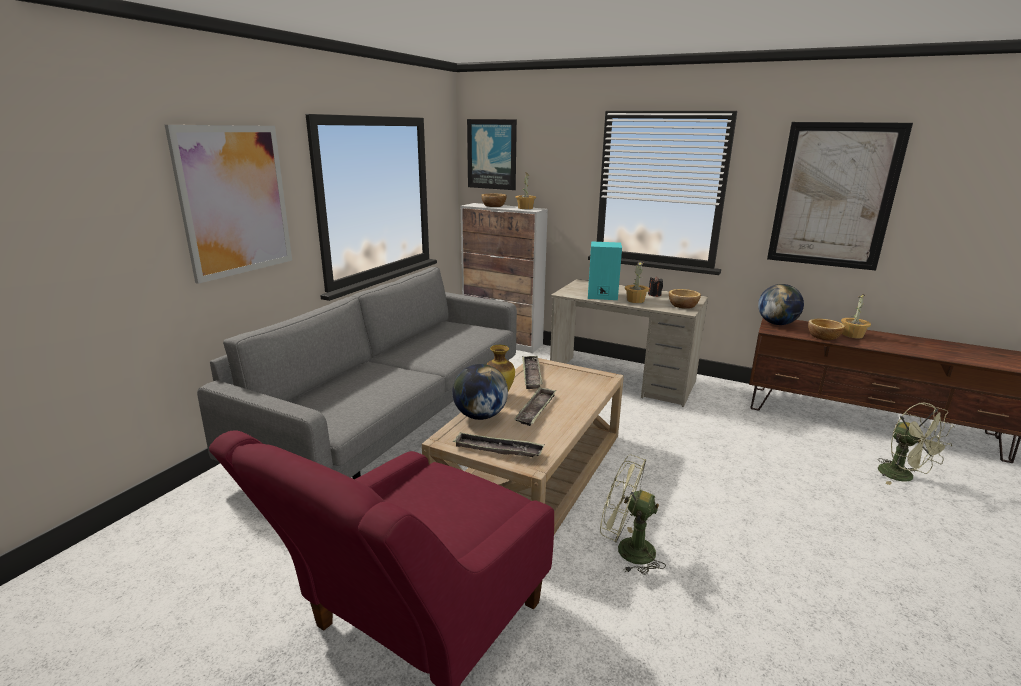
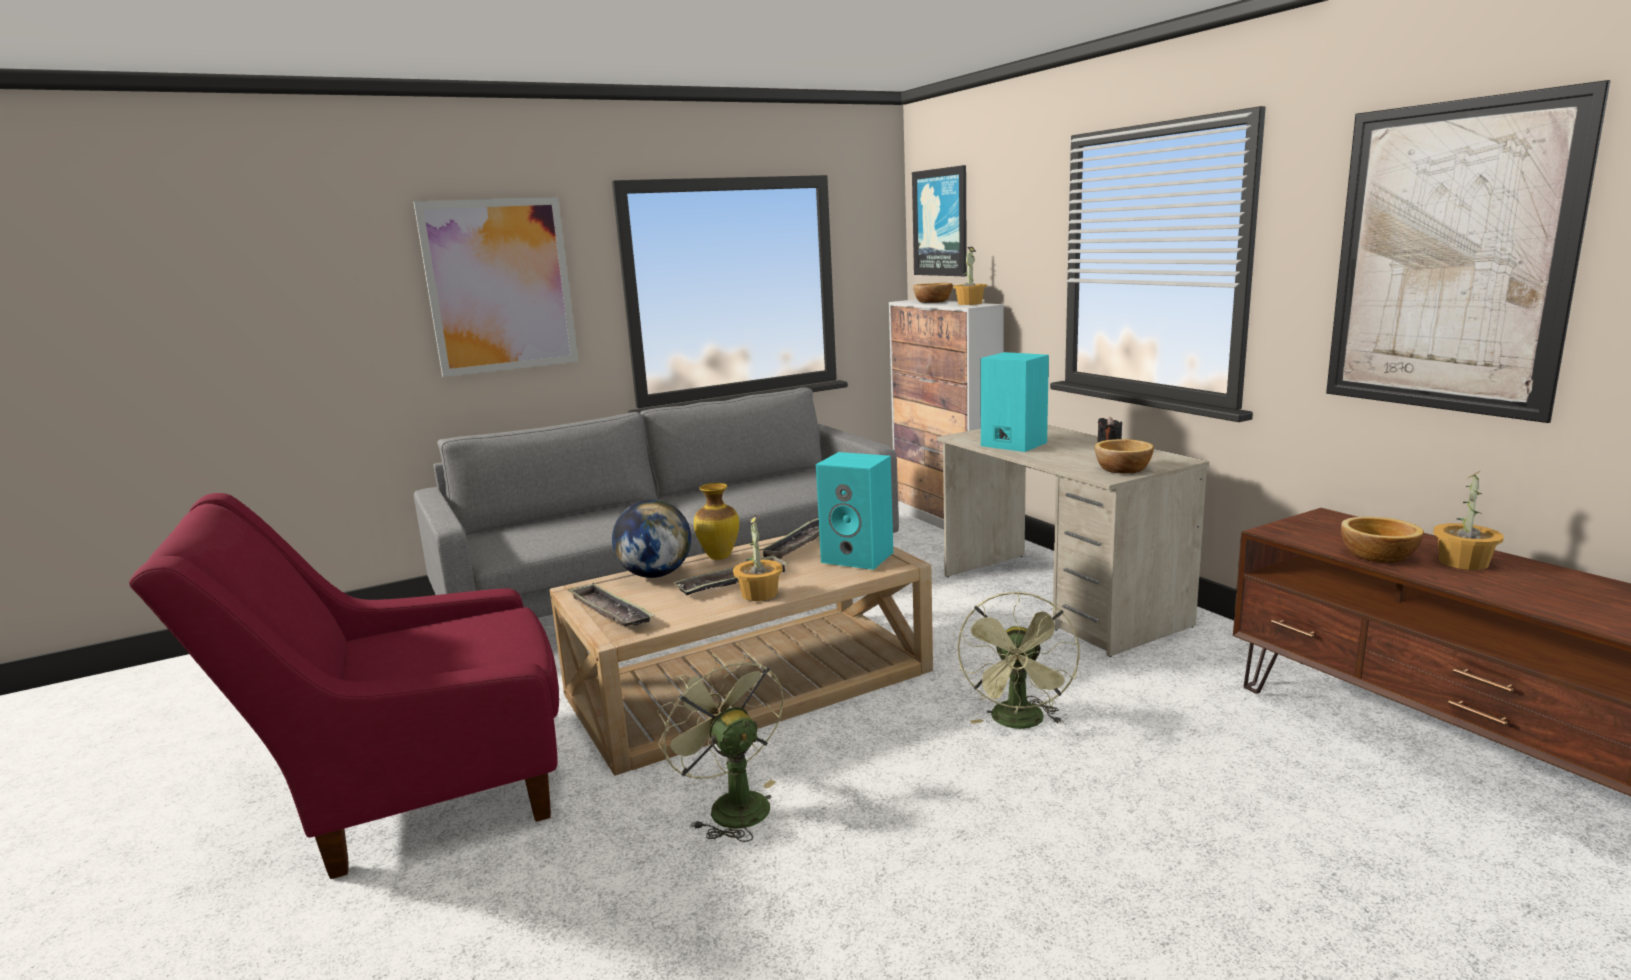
camera: 35 degrees right, 5 degrees down
(581, 378) = (859, 557): none -> turquoise speaker
(635, 300) = (1055, 455): potted plant -> potted plant (760, 594)
(776, 324) = (1316, 523): globe -> none
(903, 477) = (1421, 880): green fan -> green fan (1019, 723)

